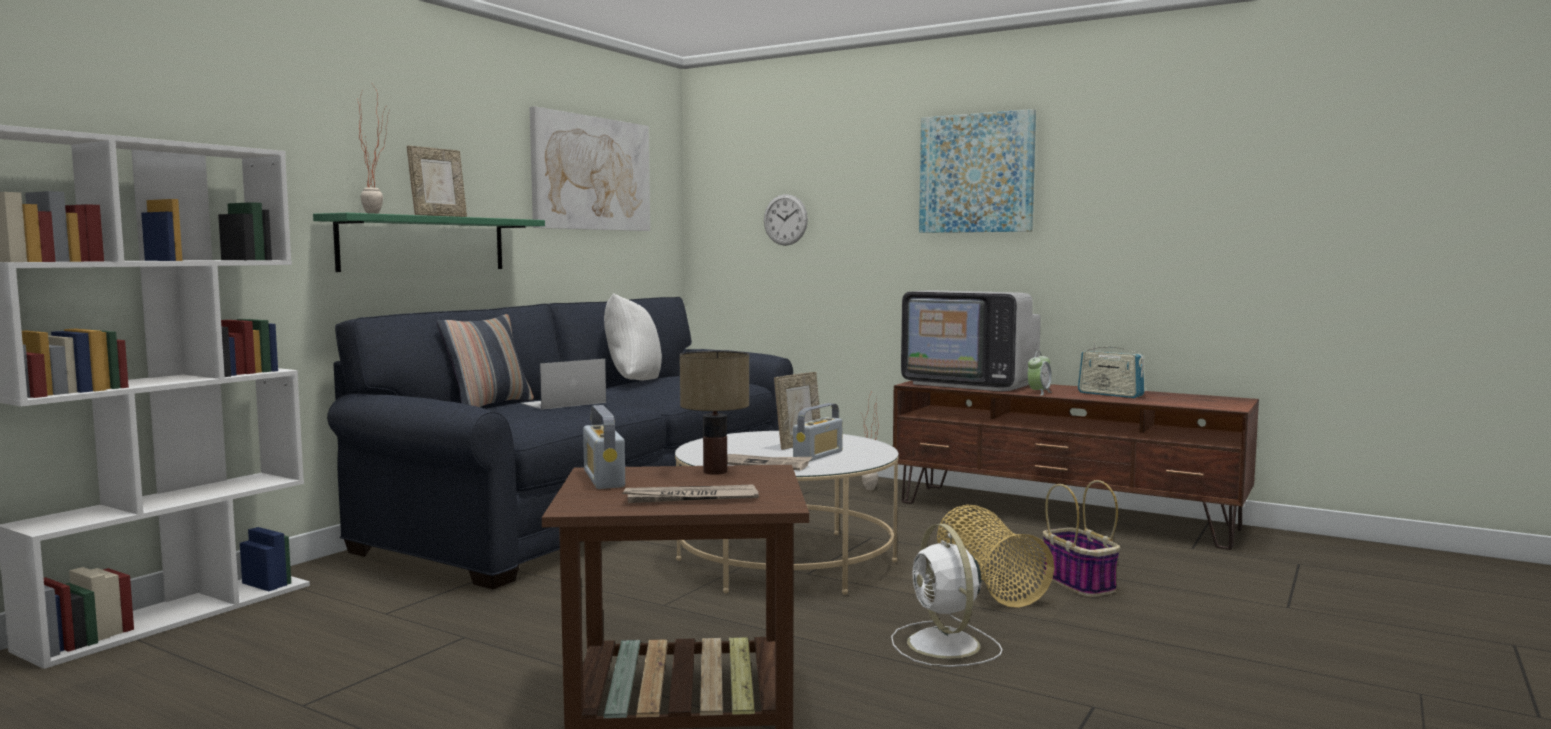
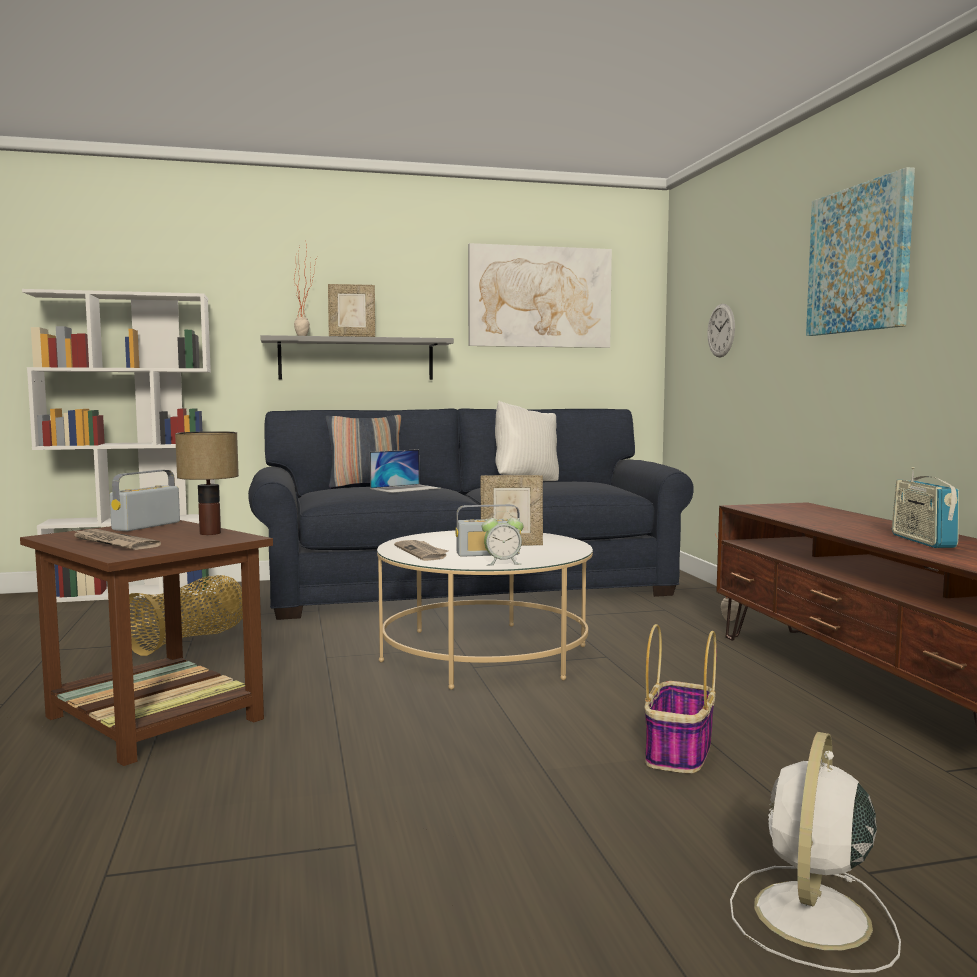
camera: 45 degrees right, 0 degrees up
(424, 244) = (356, 359): green shelf -> grey shelf
(563, 403) = (405, 488): laptop -> laptop turned 135 degrees clockwise
(945, 645) = (401, 751): white fan -> white fan (811, 918)
(969, 384) = (804, 513): television -> none
(988, 584) = (586, 722): basket -> basket (189, 640)
(1039, 393) = (836, 528): alarm clock -> alarm clock (502, 563)

